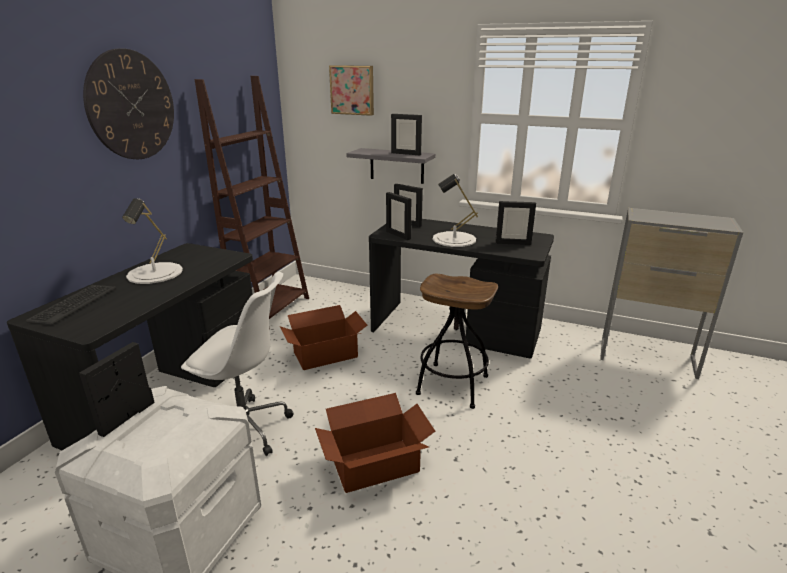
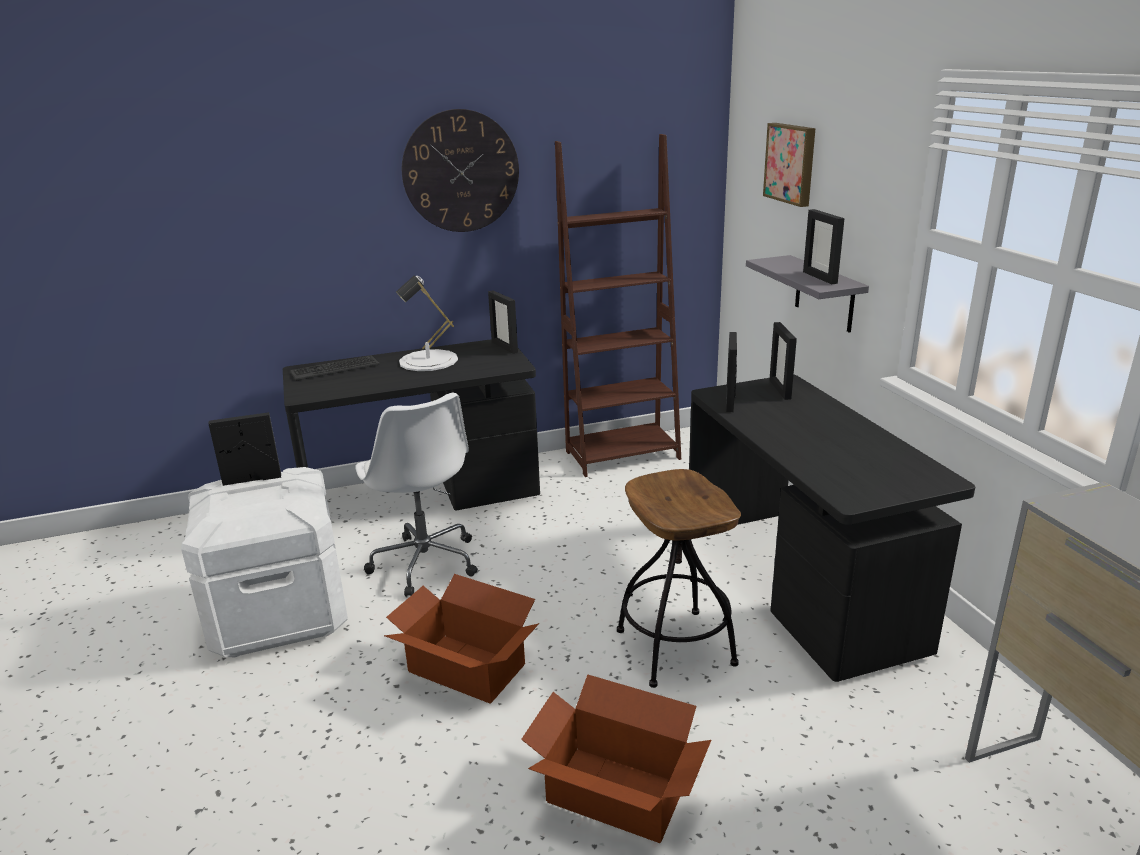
camera: 50 degrees right, 0 degrees up
(326, 355) = (597, 533): cardboard box -> cardboard box (616, 794)
(454, 239) = (790, 433): white table lamp -> none
(513, 243) = (865, 471): picture frame -> picture frame (505, 347)

